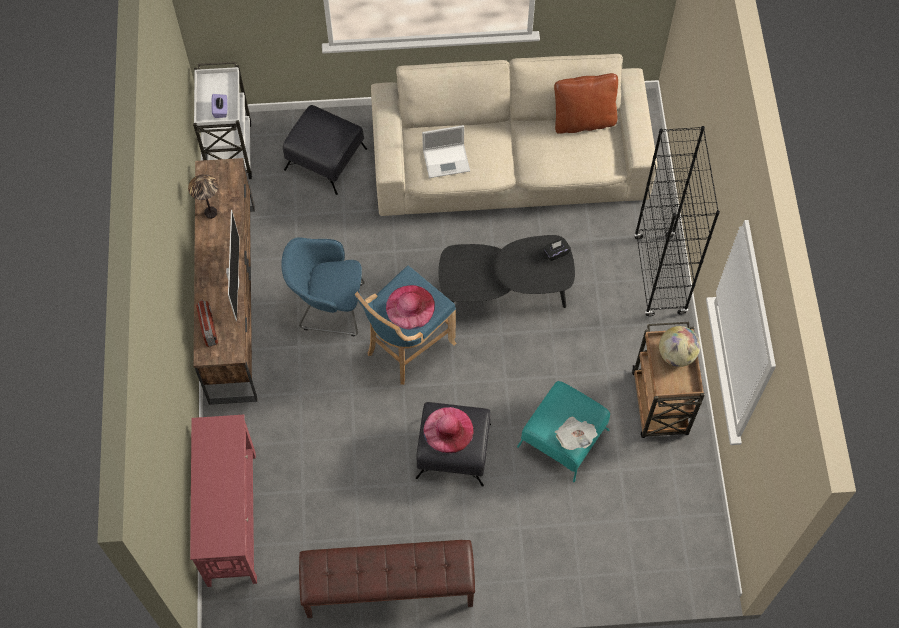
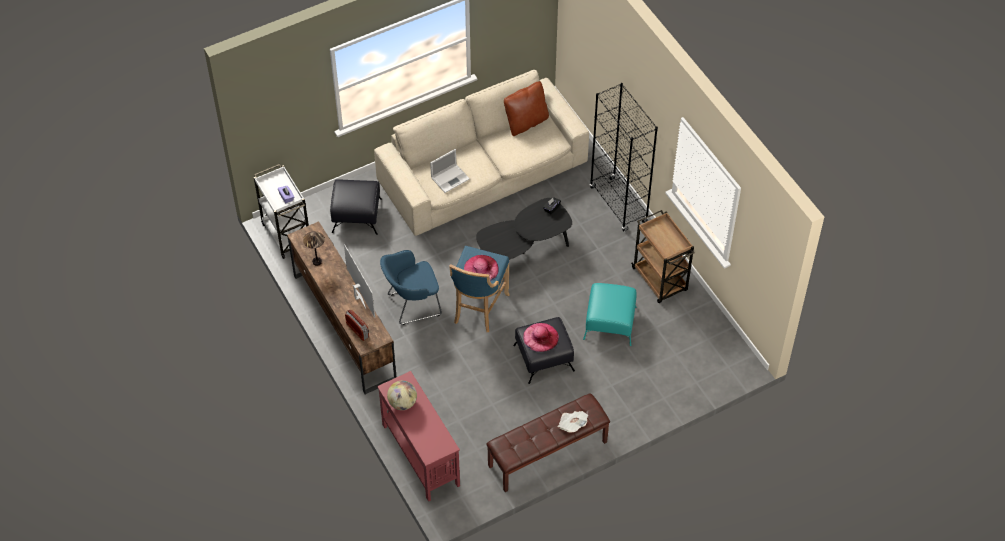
camera: 25 degrees left, 10 degrees down
(574, 437) = (622, 310): newspaper -> newspaper (572, 425)
(676, 355) = (664, 232): globe -> globe (402, 403)

